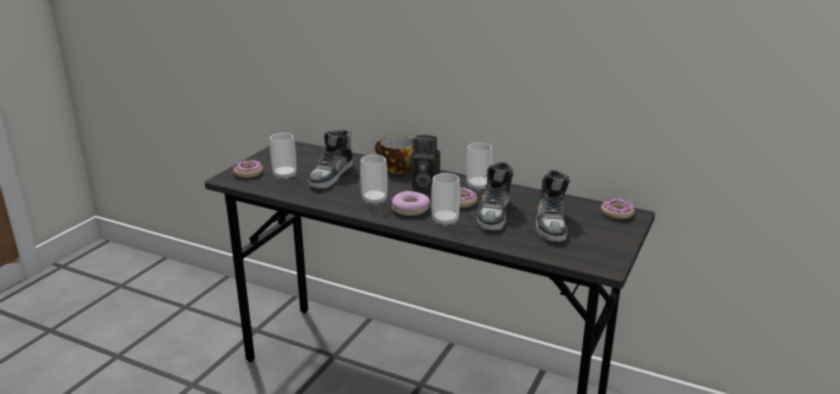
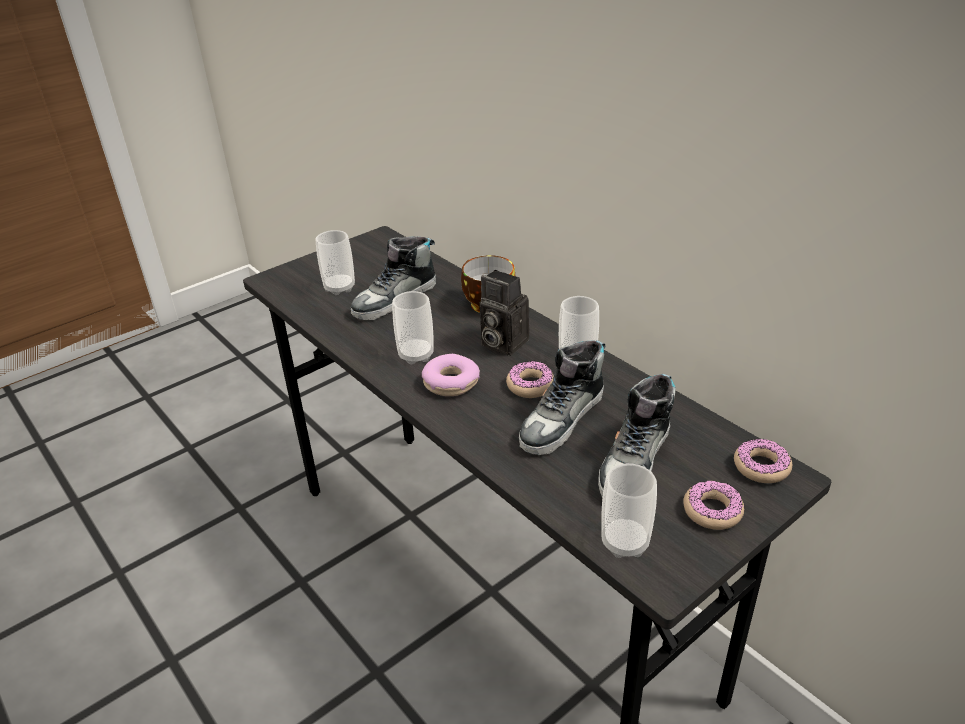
camera: 25 degrees right, 10 degrees up
(248, 173) = (301, 275): donut -> donut (712, 511)
(445, 221) = (482, 417): cup -> cup (625, 542)

